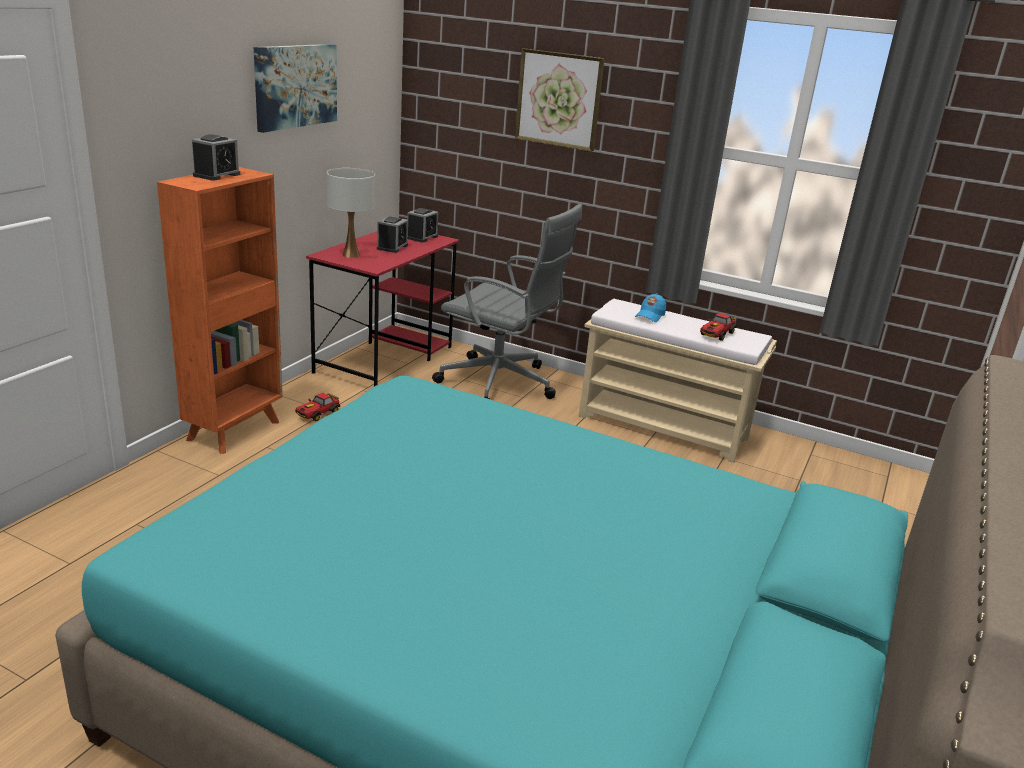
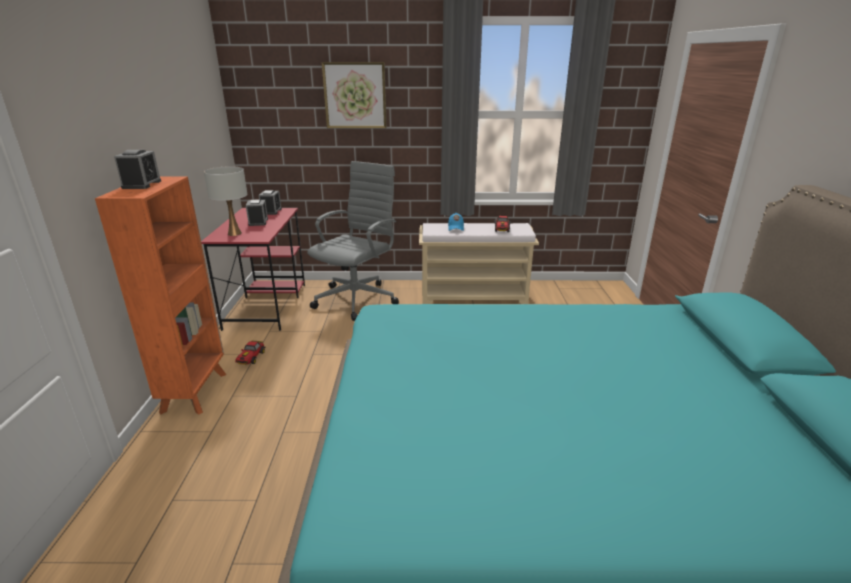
camera: 25 degrees left, 0 degrees up
(295, 86) = (166, 105): picture -> none
(500, 383) = (357, 299): grey office chair -> grey office chair turned 60 degrees counterclockwise

